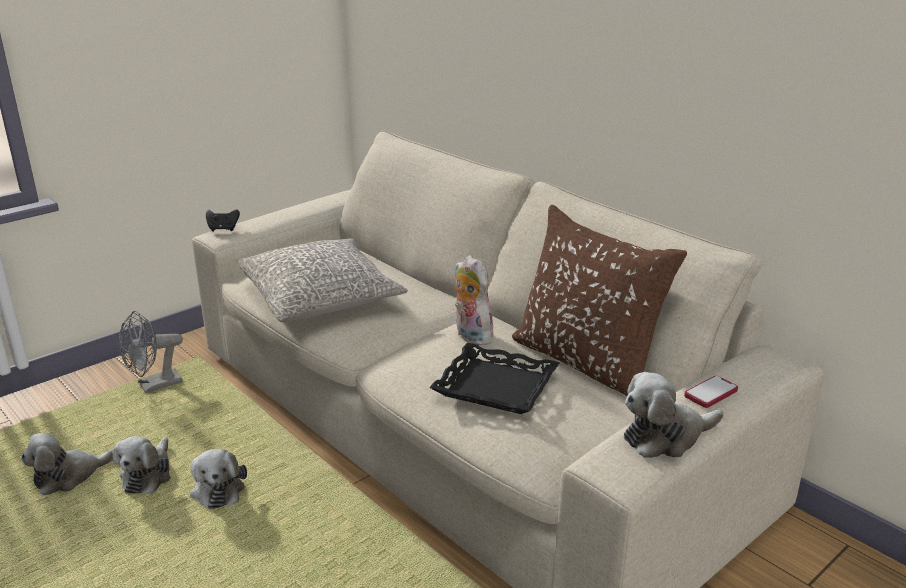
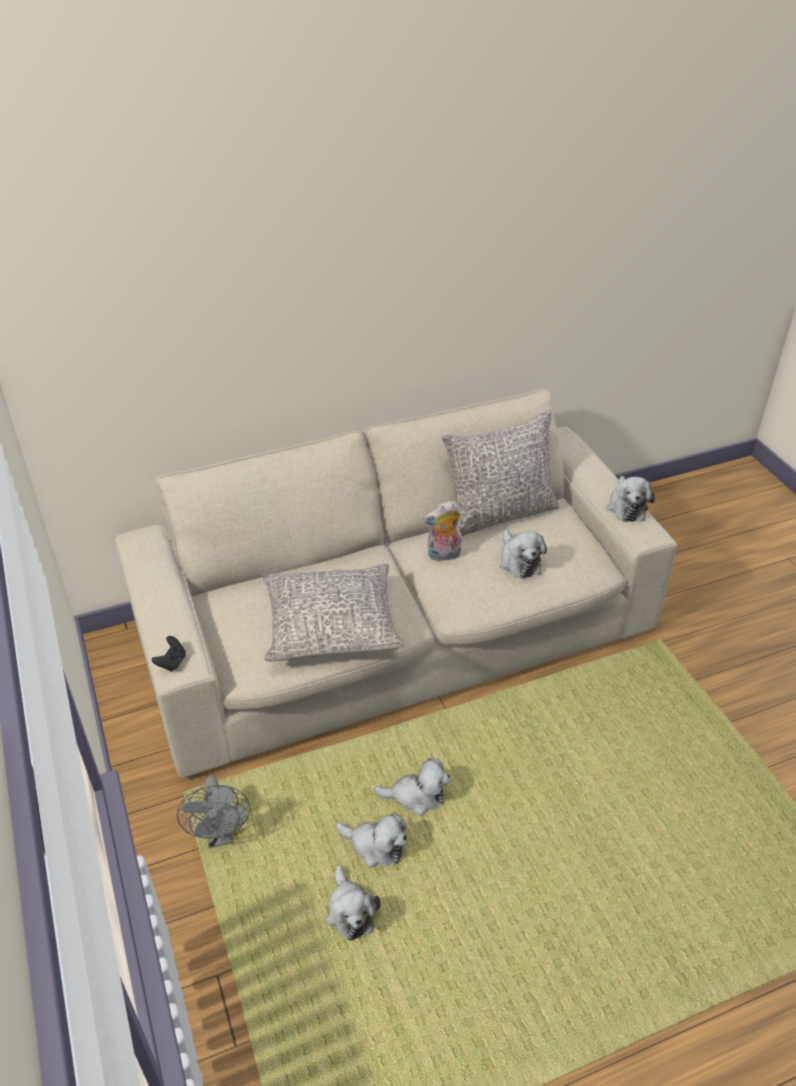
camera: 70 degrees left, 15 degrees up
(496, 386) = (519, 561): black tray -> plush toy
(587, 362) = (499, 513): brown pillow -> grey pillow
(710, 393) = (593, 474): phone -> none

